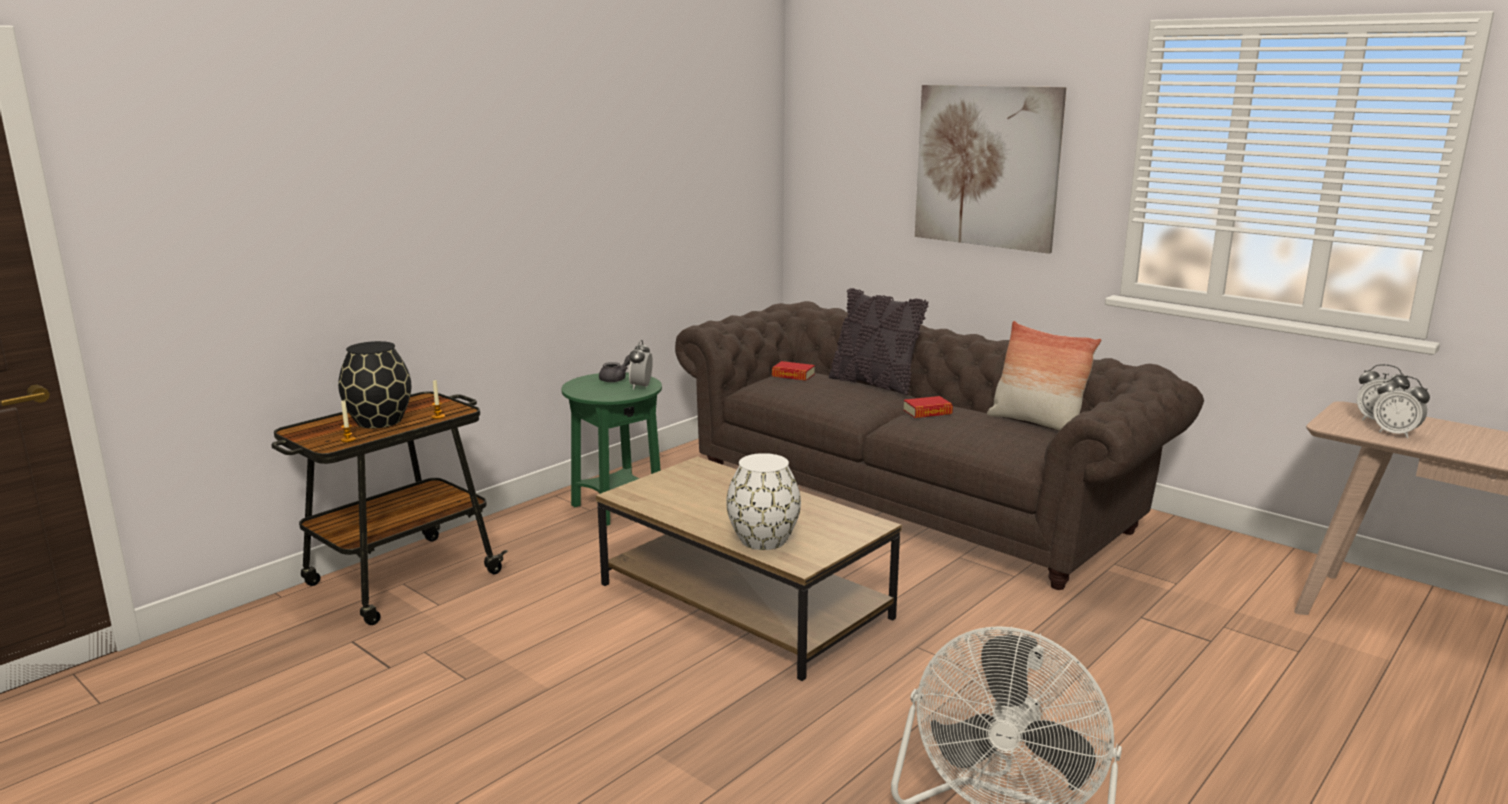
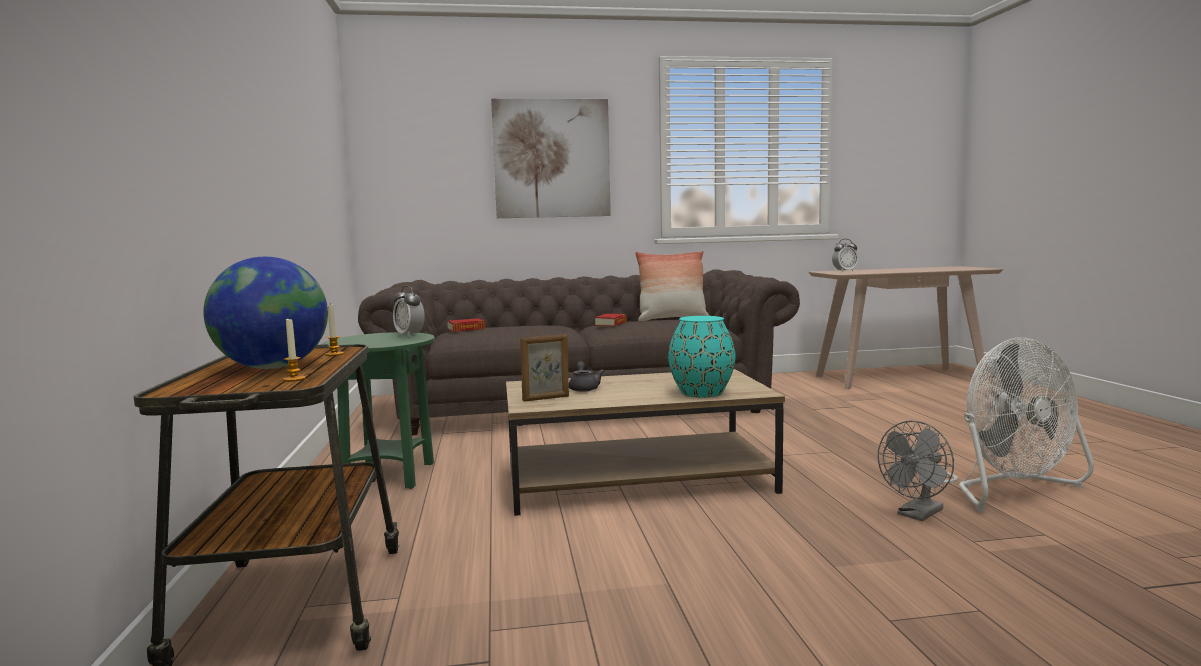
camera: 50 degrees left, 10 degrees down
(380, 421) = (272, 367): black vase -> globe
(616, 379) = (368, 337): grey teapot -> grey teapot (584, 388)
(656, 490) = (546, 398): none -> picture frame
(762, 540) = (701, 393): white vase -> turquoise vase
(838, 771) = (917, 515): none -> grey fan
(875, 384) = (530, 324): black pillow -> none
(1395, 433) = (865, 272): alarm clock -> none

